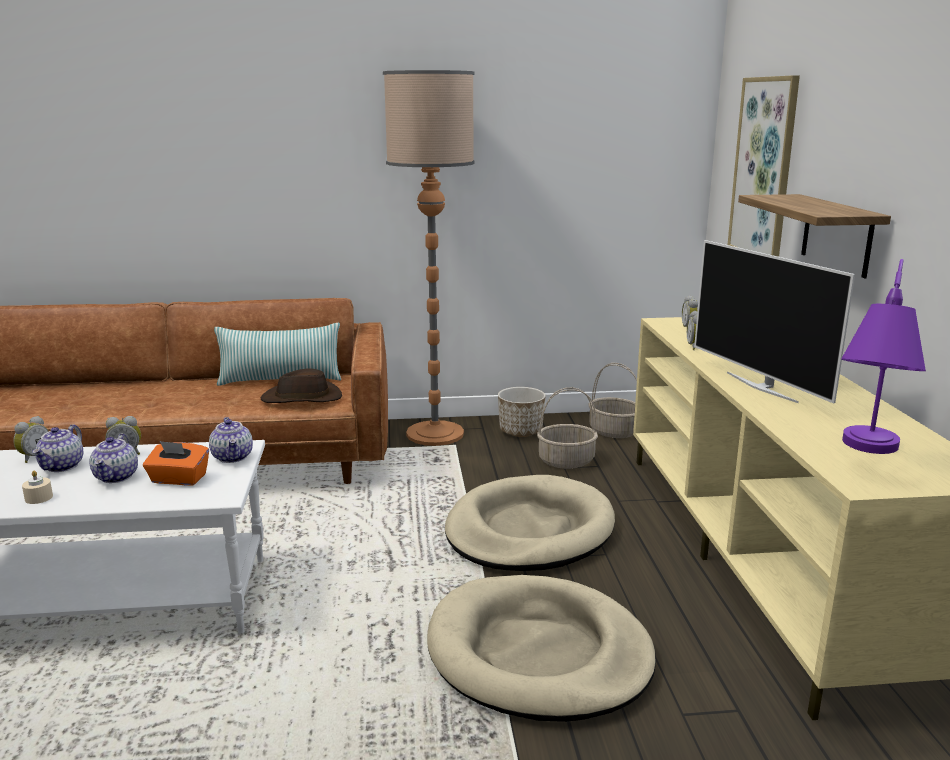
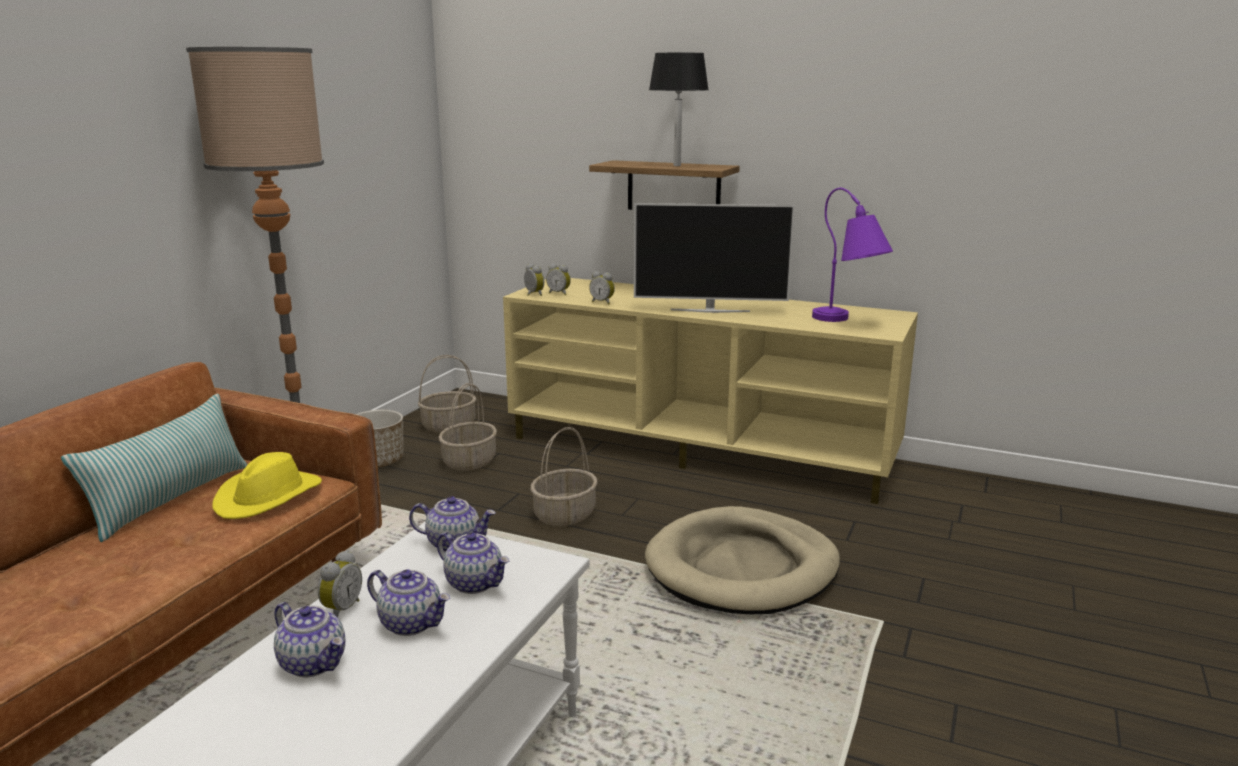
camera: 60 degrees left, 0 degrees up
(34, 457) = (238, 687): alarm clock -> alarm clock (533, 294)
(39, 498) = (405, 688): beige candle -> none
(178, 479) = (475, 583): orange tissue box -> teapot
(302, 398) = (269, 497): brown hat -> yellow hat
(529, 530) = (564, 515): beige dog bed -> basket
(764, 169) = (546, 143): picture -> none
(813, 206) = (677, 165): none -> black table lamp

